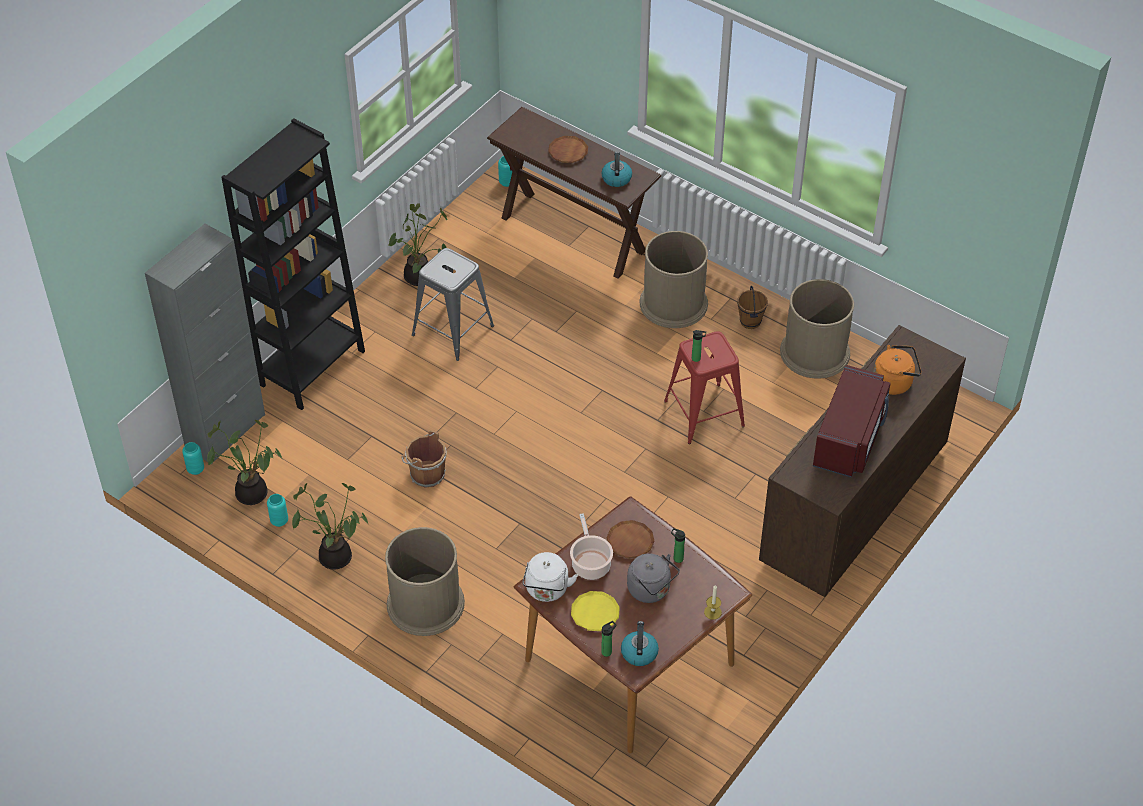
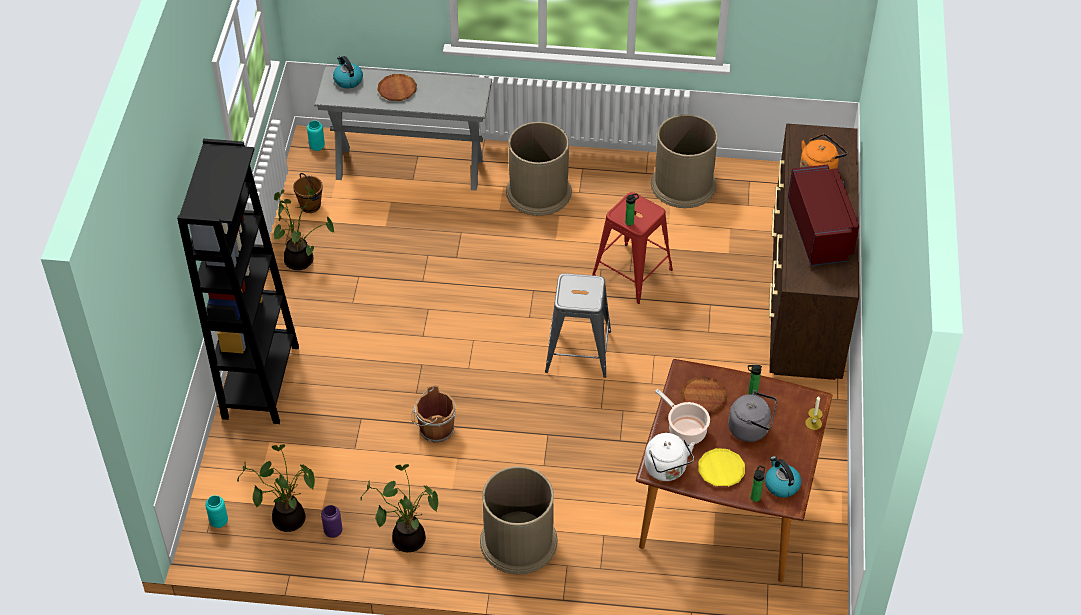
camera: 30 degrees left, 0 degrees up
(225, 431) = (221, 474): grey cabinet -> none
(279, 521) = (333, 531): turquoise vase -> purple vase
(452, 330) = (365, 295): grey stool -> grey stool (578, 351)
(573, 234) = (409, 168): brown console table -> grey console table
(616, 178) = (456, 96): kettle -> kettle (348, 80)
(750, 322) = (613, 181): brown bucket -> brown bucket (311, 206)

